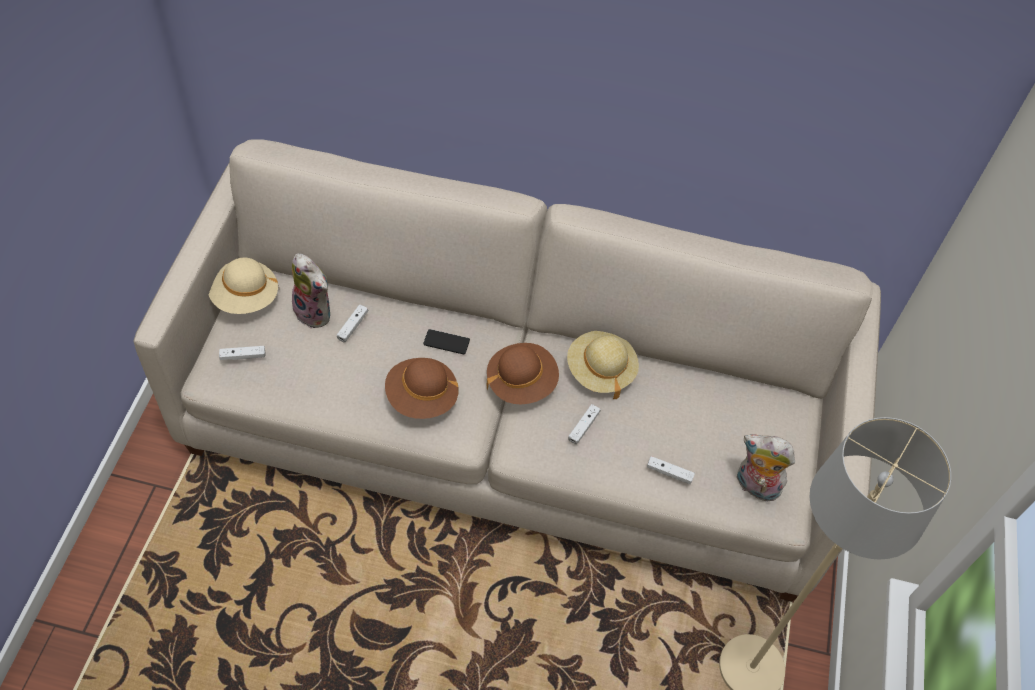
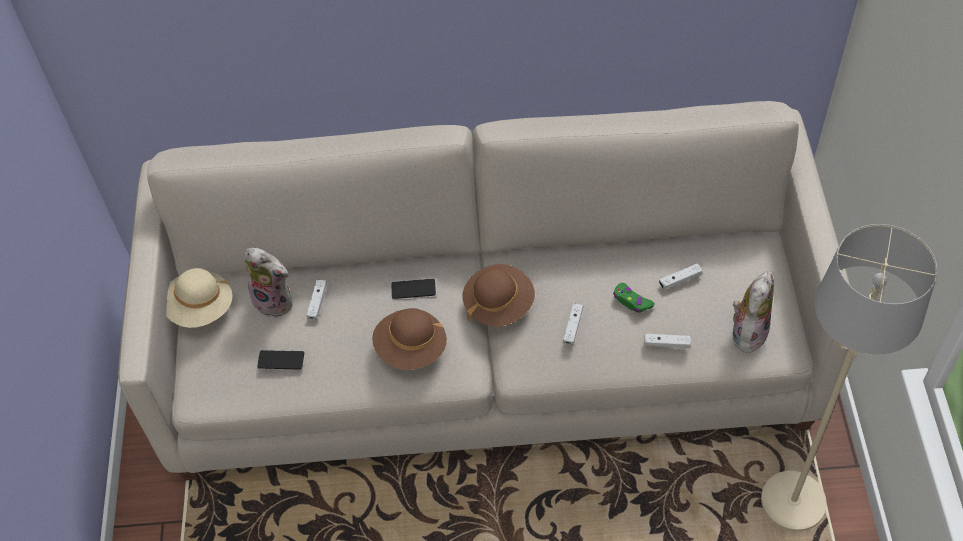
camera: 10 degrees left, 0 degrees up
(243, 356) = (222, 365): white game controller -> white game controller (680, 280)
(297, 369) = (281, 360): none -> phone
(600, 371) = (568, 270): beige hat -> none
(650, 420) = (632, 301): none -> green game controller
(755, 487) = (747, 331): plush toy -> plush toy turned 105 degrees clockwise

